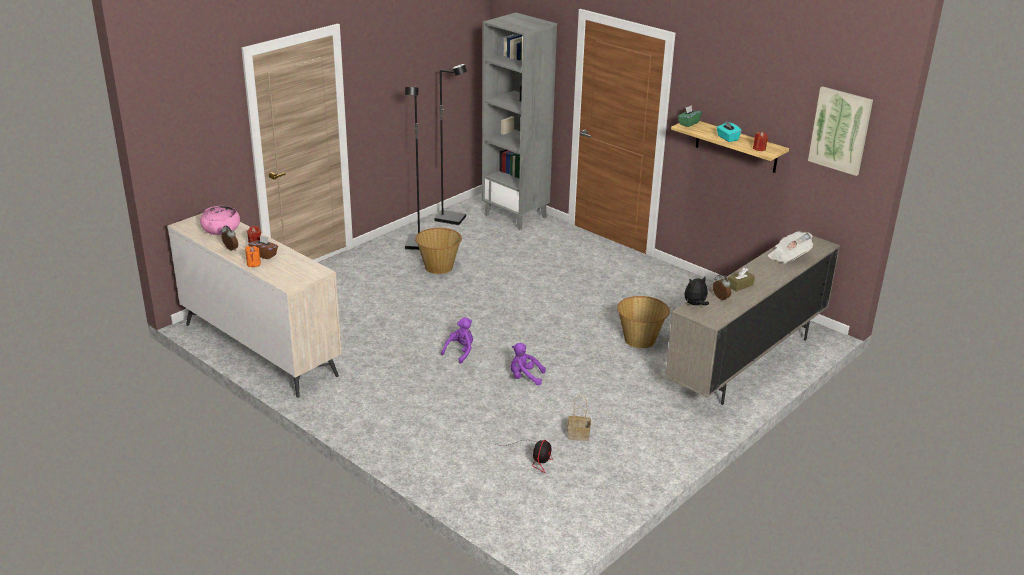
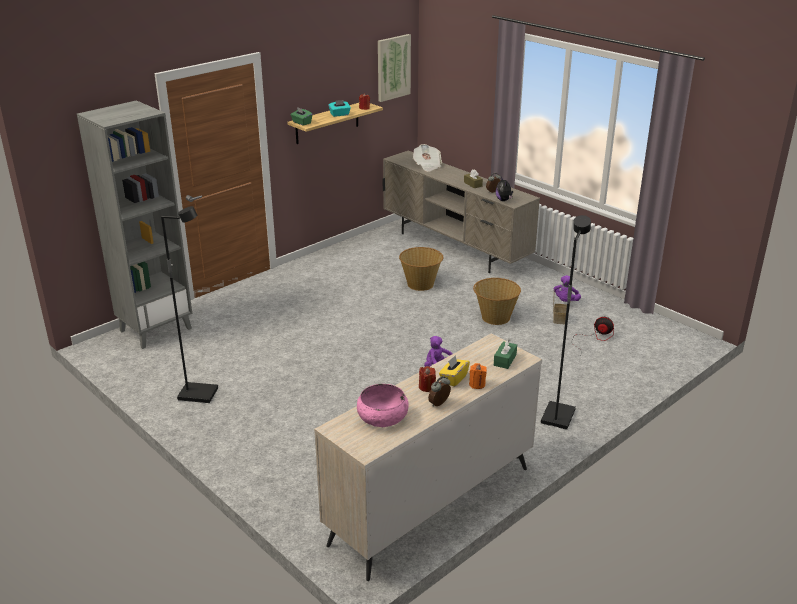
camera: 85 degrees left, 0 degrees up
(264, 255) = (453, 379): brown tissue box -> yellow tissue box
(288, 276) = (505, 360): none -> green tissue box
(439, 267) = (261, 380): basket -> basket (495, 317)
(451, 219) = (142, 371): black floor lamp -> black floor lamp (557, 416)
(525, 377) = (480, 338): purple plush toy -> purple plush toy (565, 301)

